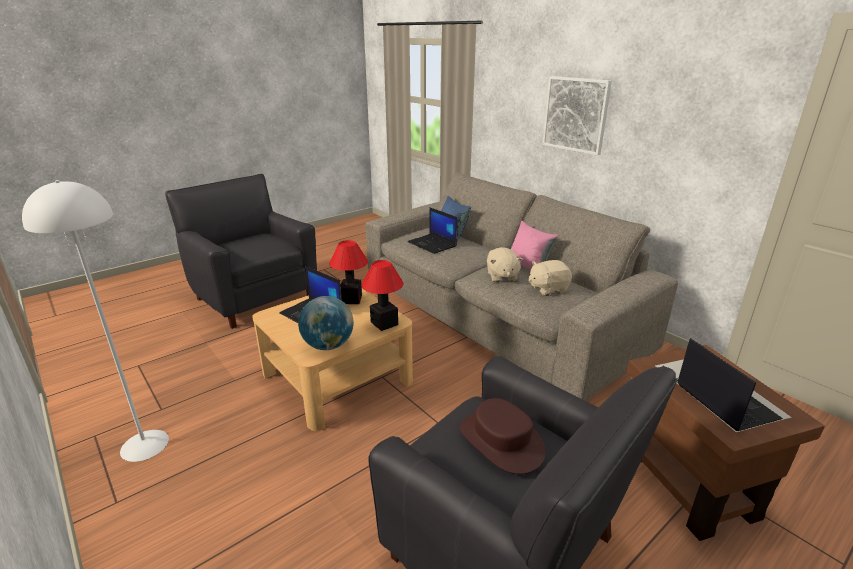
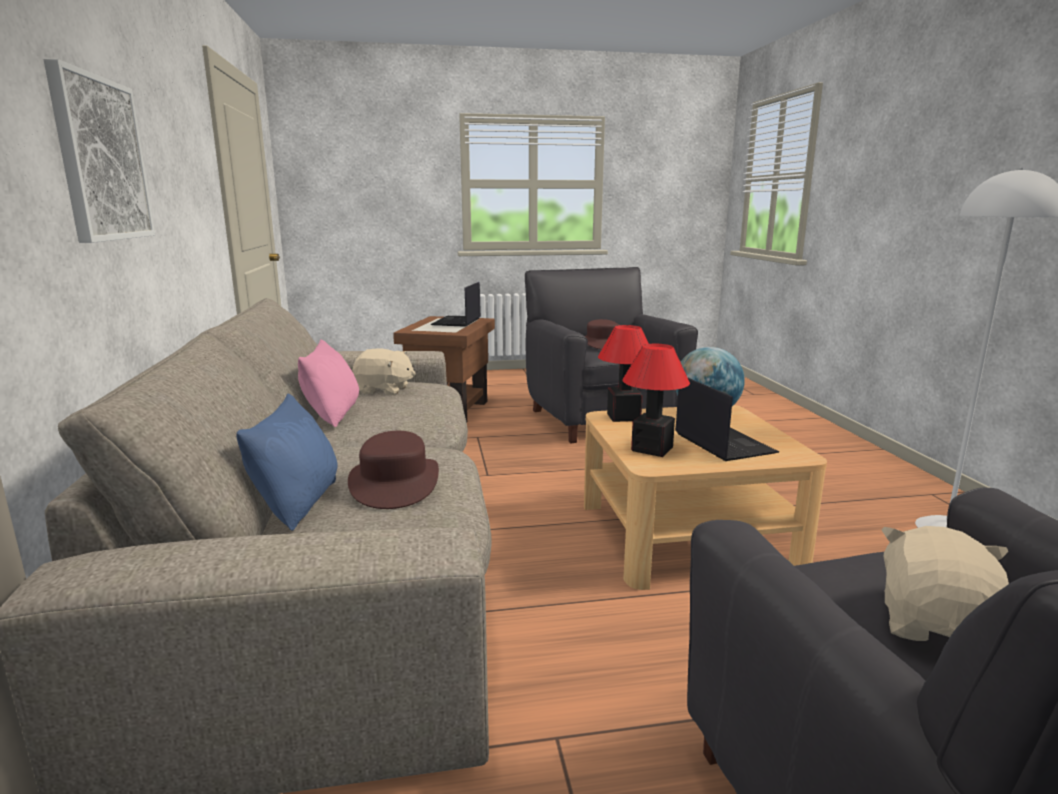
camera: 150 degrees left, 10 degrees down
(433, 244) = (394, 483): laptop -> brown hat
(502, 277) = (404, 409): beige plush toy -> beige plush toy (936, 626)

